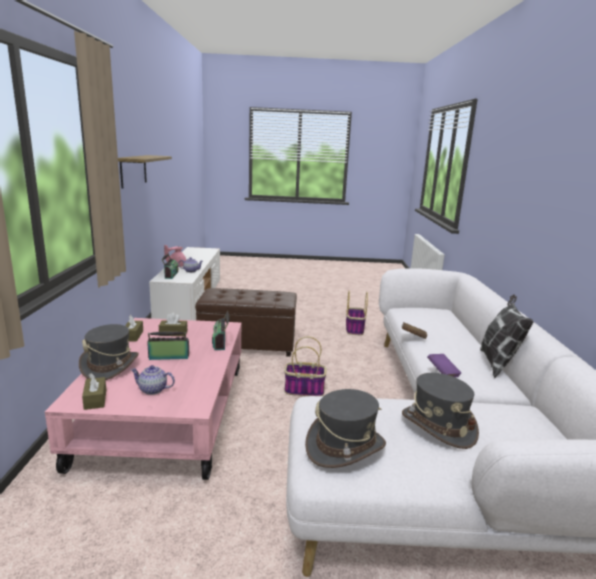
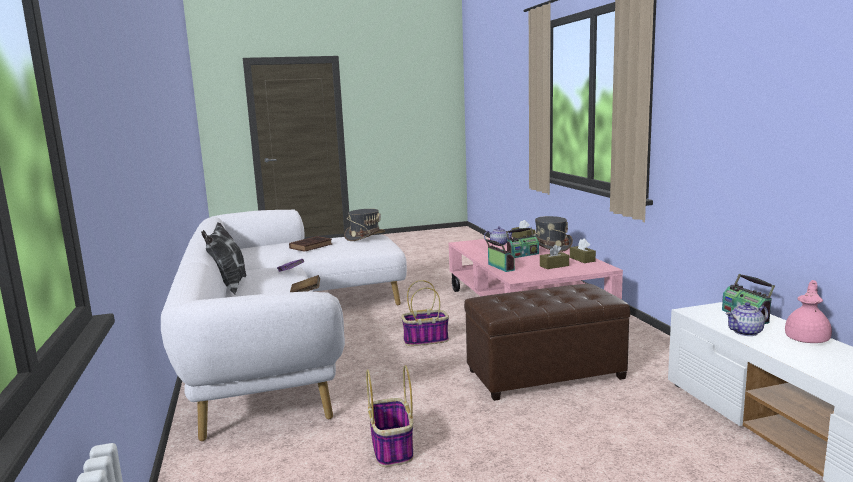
camera: 165 degrees right, 5 degrees down
(133, 170) = (744, 111): shelf -> none
(438, 426) = (312, 246): grey hat -> brown book

